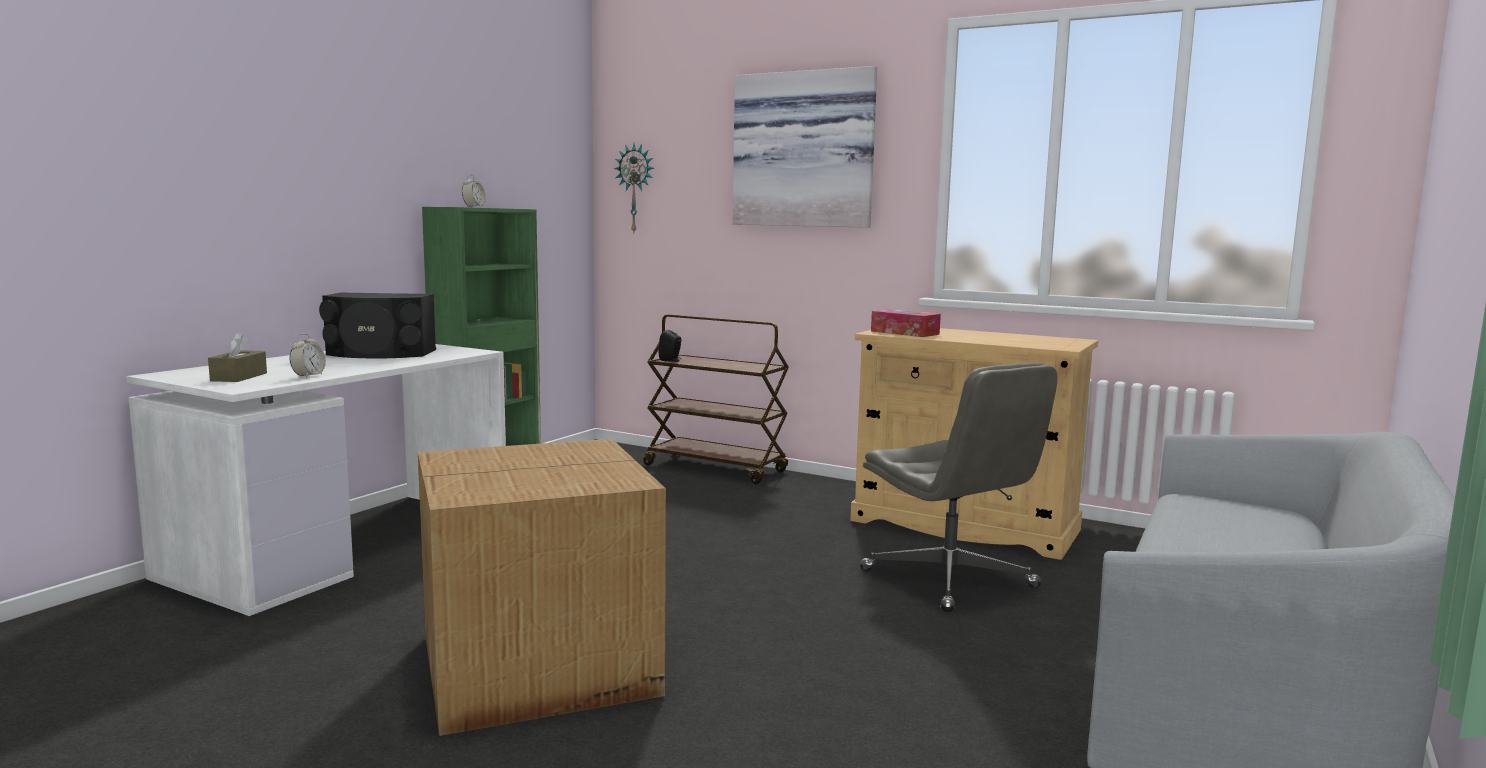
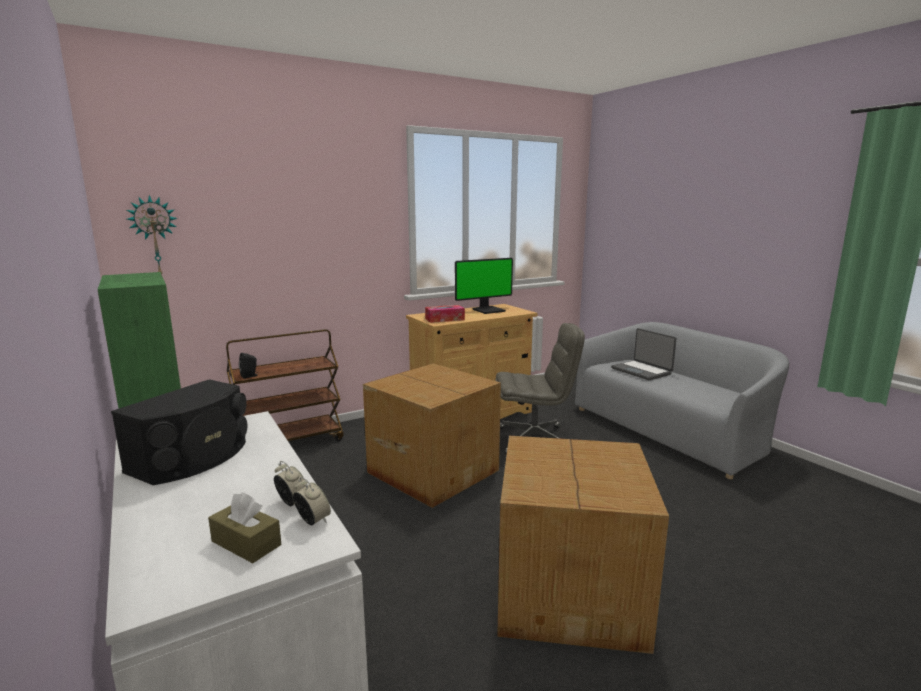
camera: 60 degrees left, 5 degrees up
(474, 207) = (136, 280): alarm clock -> alarm clock (313, 521)
(750, 540) = (433, 470): none -> cardboard box
(805, 150) = (319, 204): picture -> none
(1020, 338) = (488, 310): none -> monitor
(1232, 524) = (642, 371): none -> laptop

